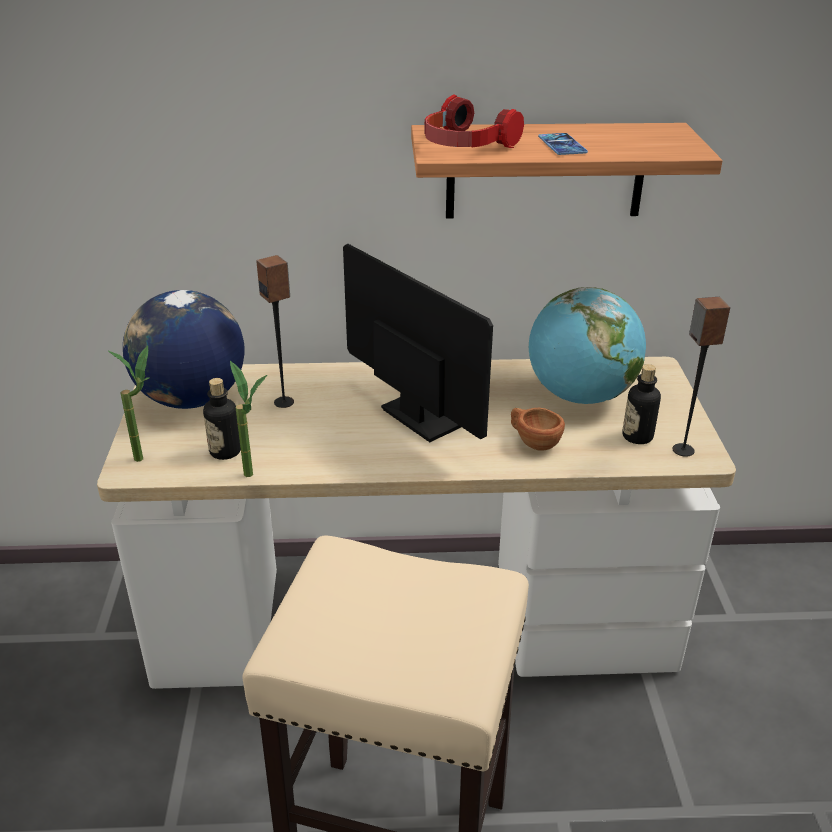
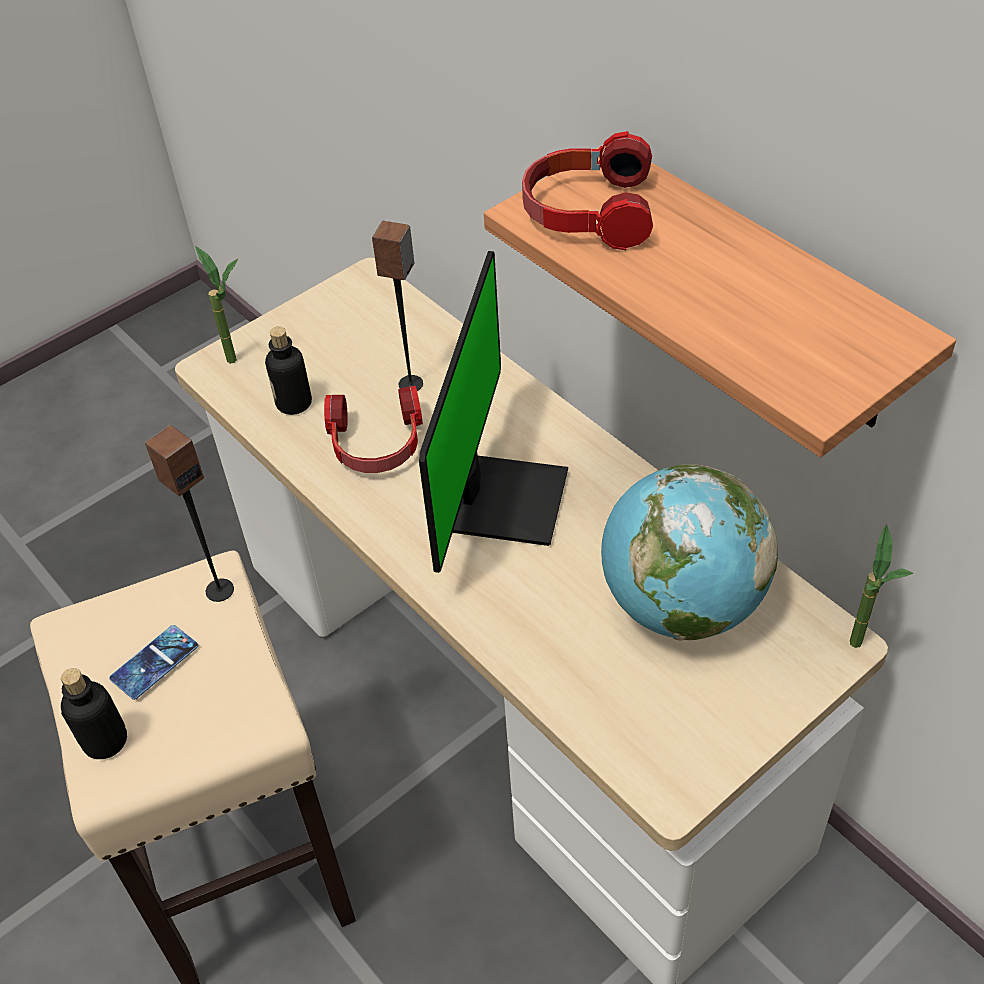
camera: 55 degrees right, 15 degrees up
(191, 399) = (350, 323): globe -> none
(256, 477) = (275, 450): potted plant -> potted plant (860, 653)
(316, 436) = (376, 445): none -> headphones
(533, 442) = (539, 615): brown cup -> none
(562, 145) = (689, 280): phone -> phone (154, 662)
(637, 436) = (649, 704): bottle -> bottle (105, 741)
(682, 450) = (665, 763): speaker -> speaker (219, 590)

